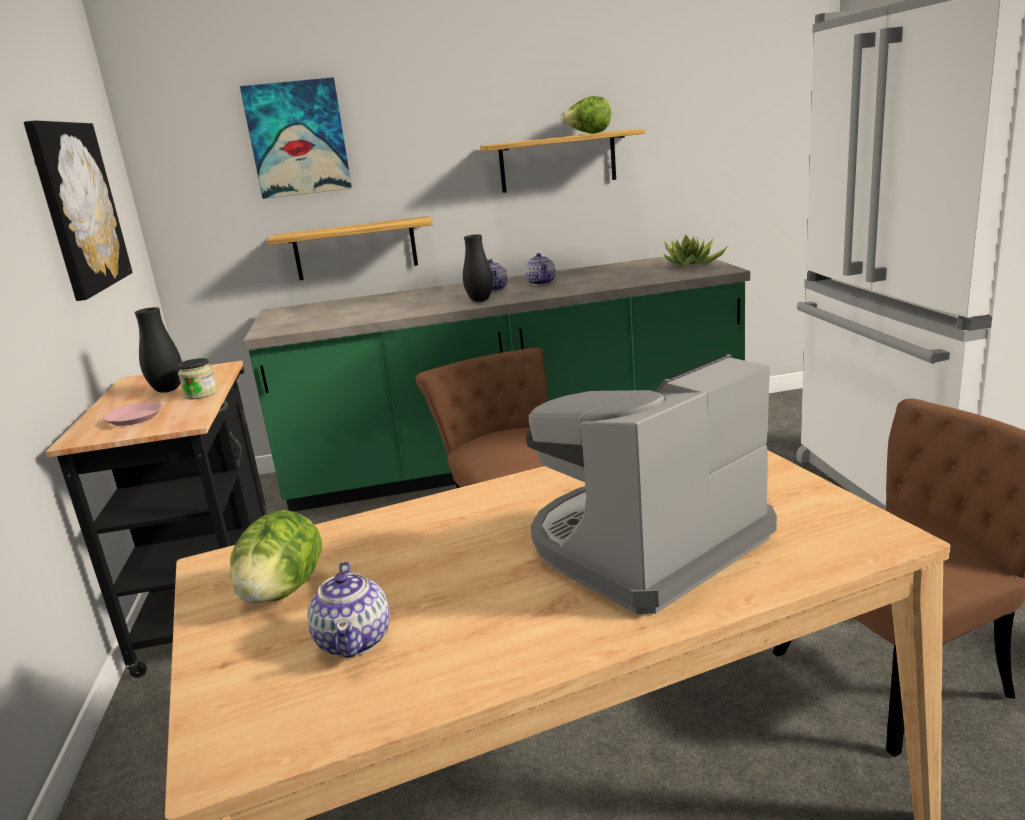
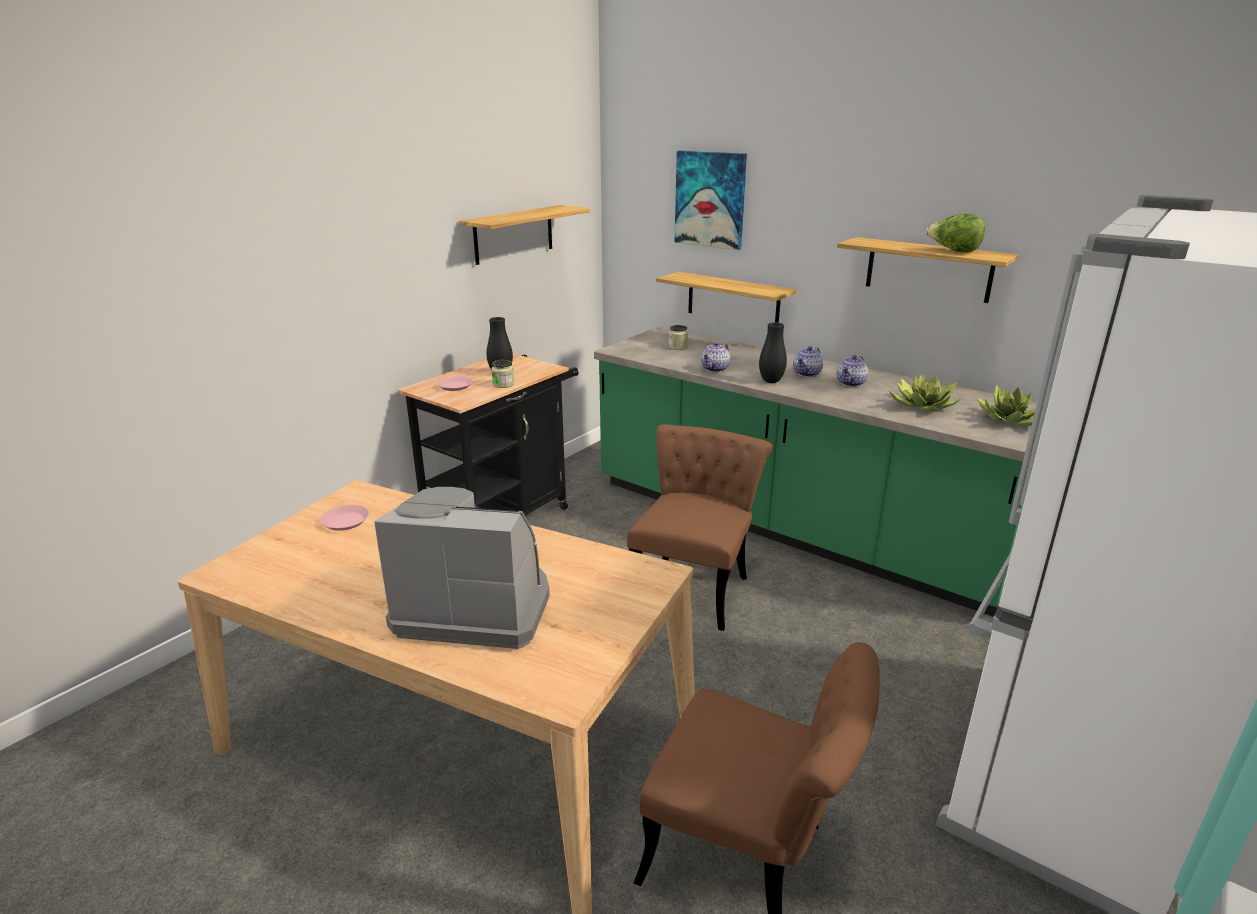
camera: 45 degrees right, 5 degrees up
(78, 207) = (514, 234): picture -> shelf
(282, 592) = (345, 521): lettuce -> pink plate
(327, 312) = (678, 347): none -> jar
(355, 639) = (317, 561): teapot -> teapot (715, 369)
(622, 276) = (921, 405): none -> potted plant

